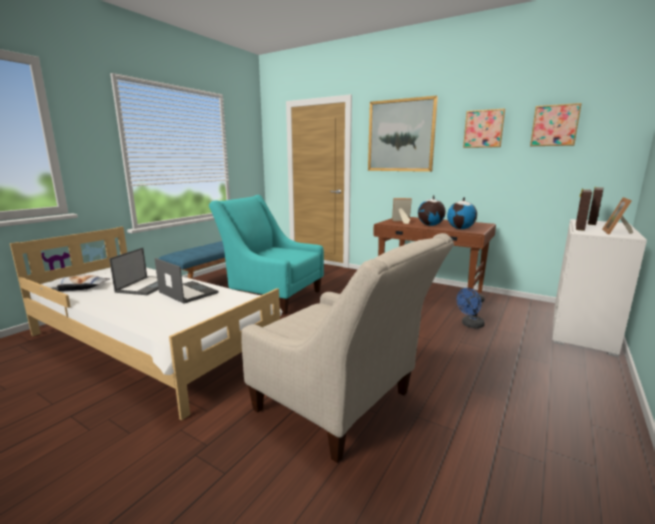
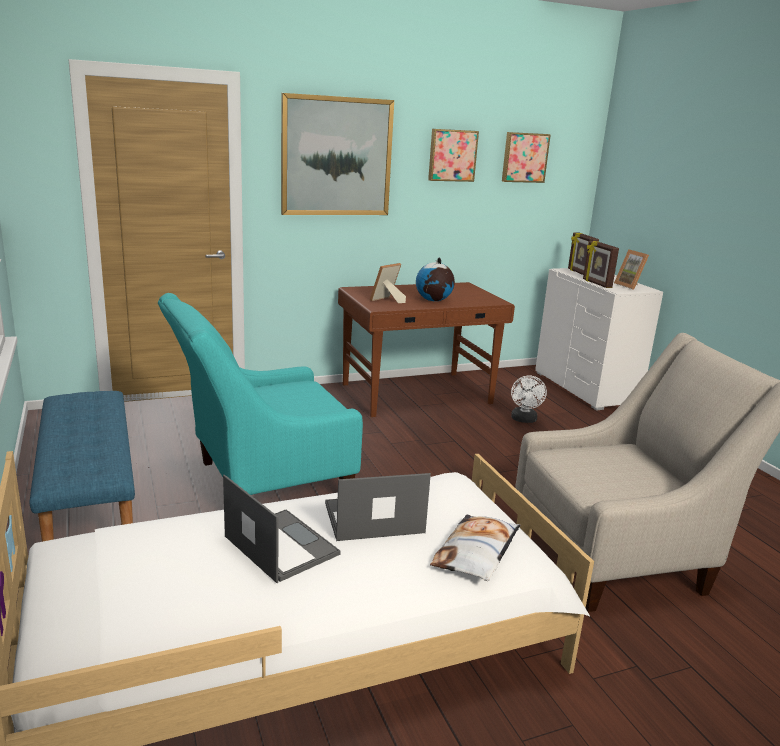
camera: 55 degrees left, 5 degrees up
(78, 288) = (175, 622): pillow -> pillow (477, 553)
(461, 229) = (474, 300): globe -> none
(470, 325) = (524, 420): blue fan -> white fan

